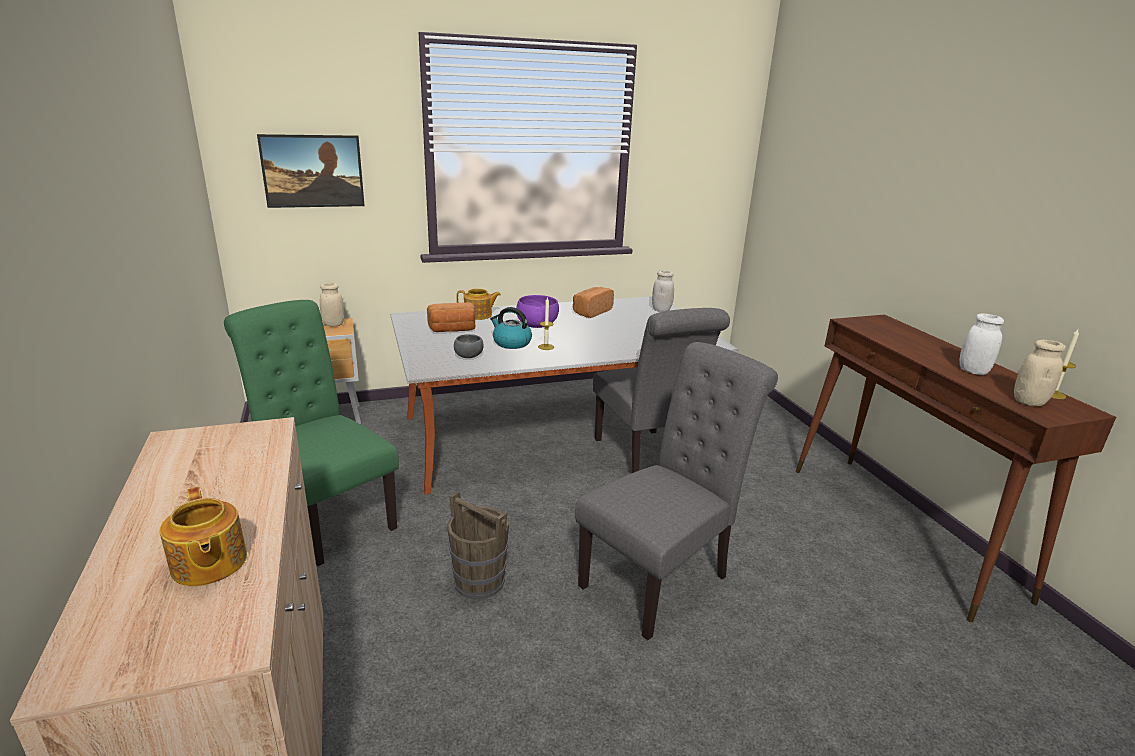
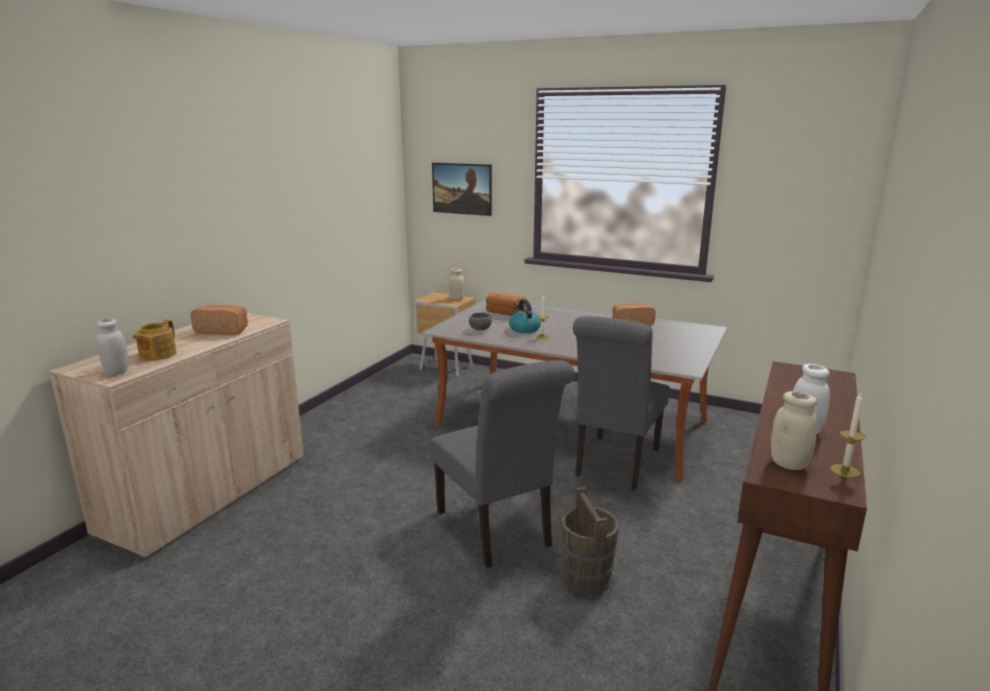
camera: 45 degrees right, 5 degrees down
(225, 472) = (223, 330): none -> bread
(326, 515) = (372, 415): green chair -> none
(478, 315) = (540, 309): teapot -> none
(479, 581) = (393, 479): brown bucket -> brown bucket (587, 578)
(537, 325) = (567, 323): purple bowl -> none
(661, 310) = (699, 336): white jar -> white jar (117, 372)
(661, 578) = (498, 532): grey chair -> grey chair turned 60 degrees clockwise

